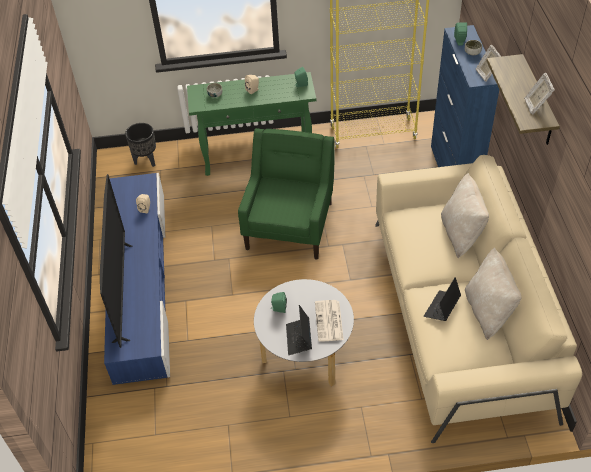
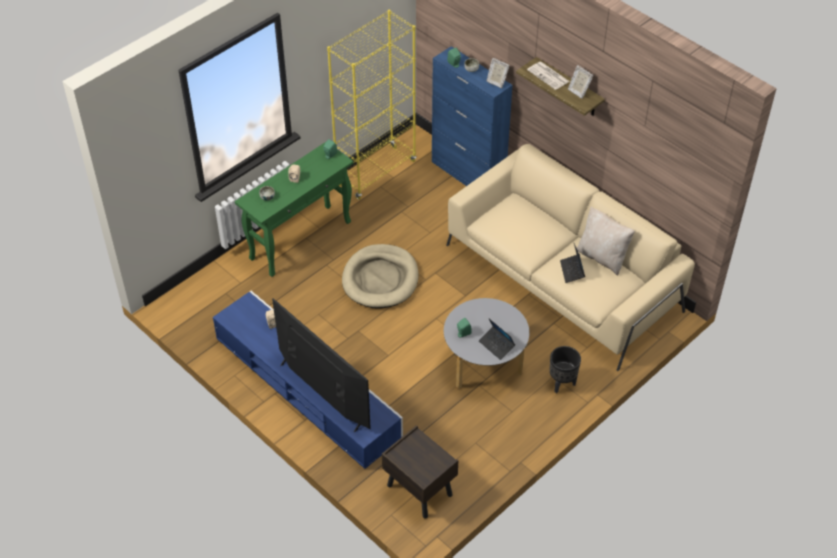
camera: 40 degrees left, 0 degrees up
(137, 436) = (419, 490): none -> brown nightstand
(145, 161) = (204, 292): black planter -> black planter (561, 384)
(290, 224) = (380, 279): green armchair -> beige dog bed
(329, 321) = (505, 322): newspaper -> newspaper (549, 76)
(461, 234) = (539, 213): beige pillow -> none

